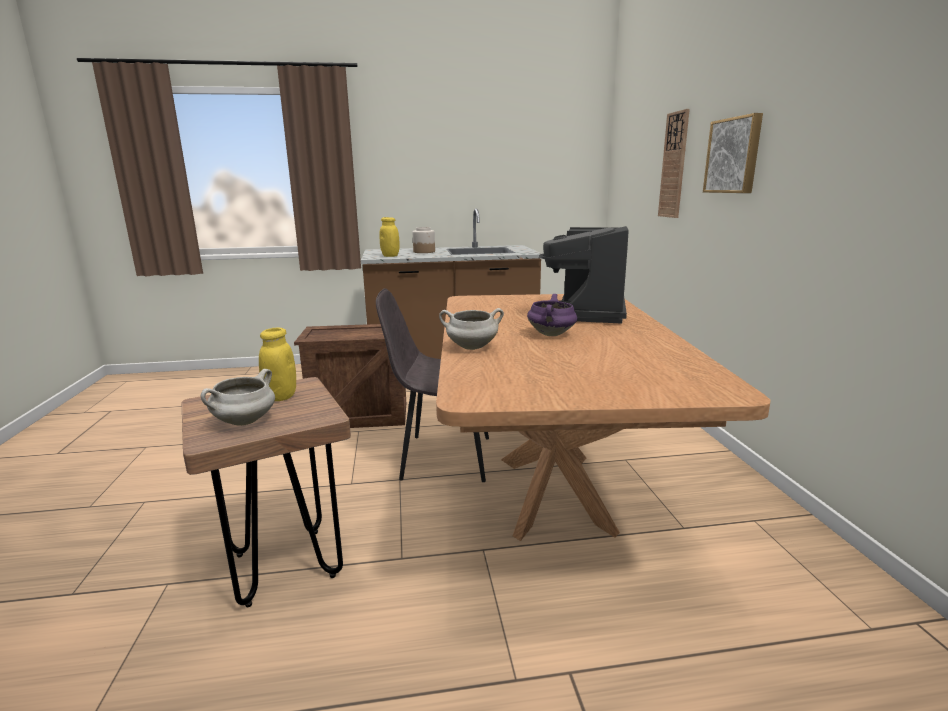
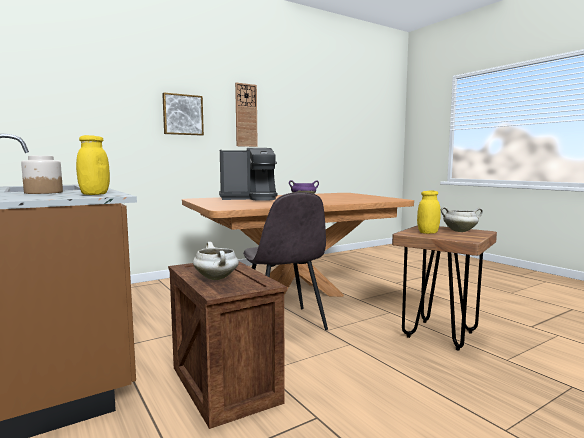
camera: 115 degrees left, 10 degrees down
(471, 348) = (345, 202): white cooking pot -> white cooking pot (217, 278)
(674, 165) = (112, 113): wall clock -> wall clock (246, 115)

